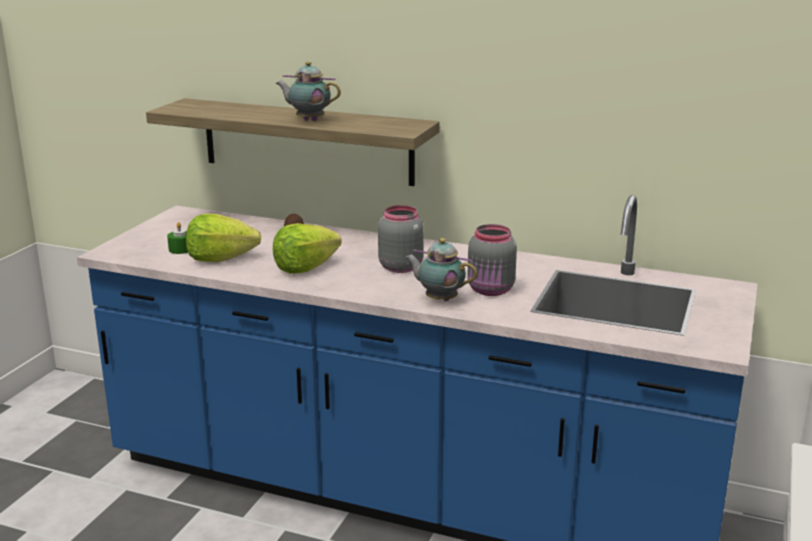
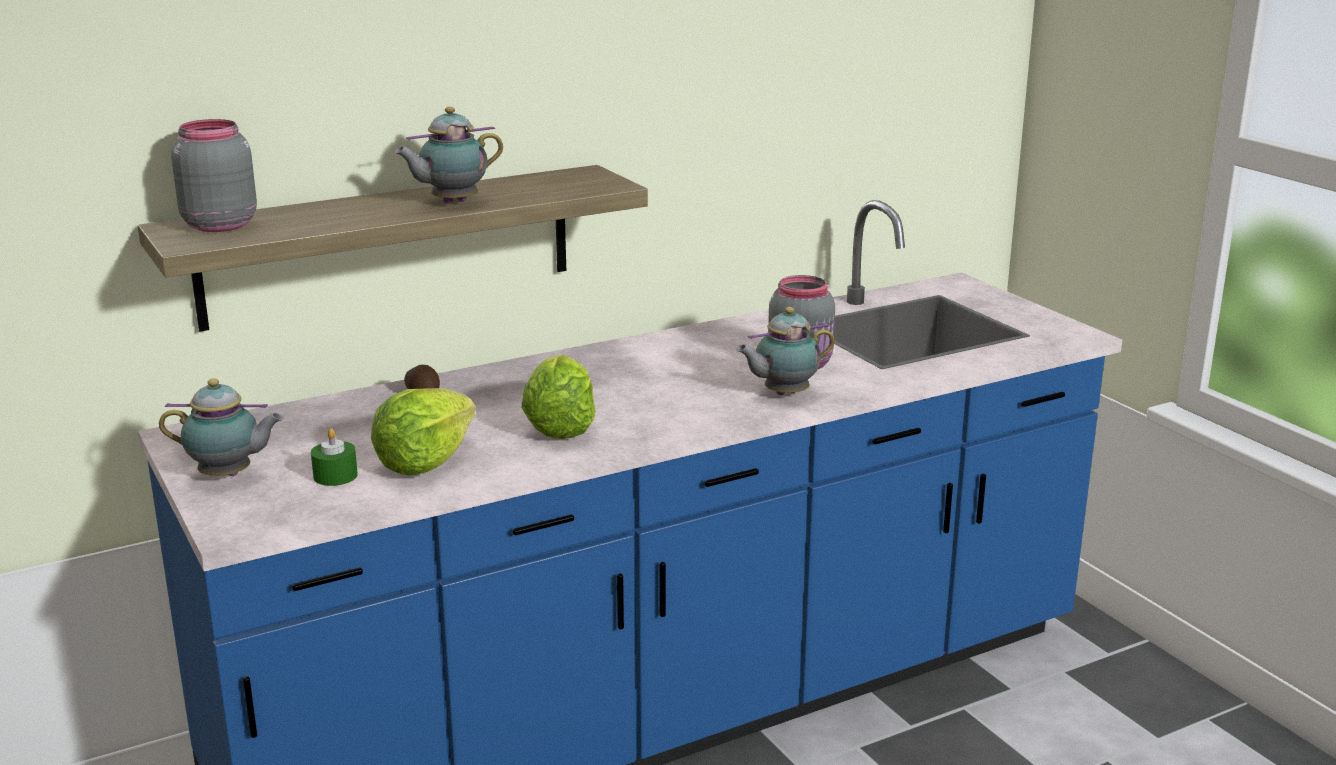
camera: 50 degrees left, 0 degrees up
(154, 233) = (229, 476): none -> teapot
(400, 267) = (656, 381): grey jar -> grey jar (218, 225)

